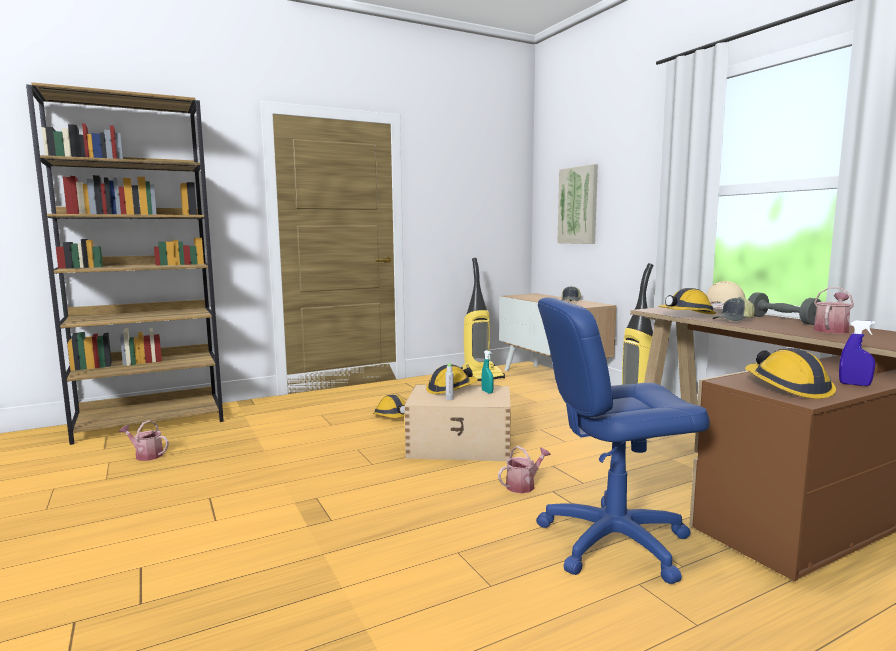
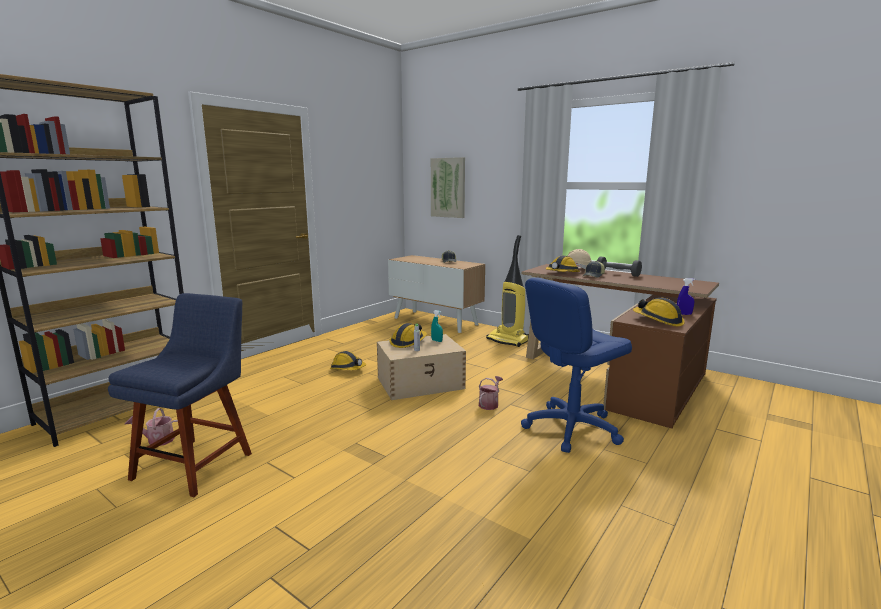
camera: 25 degrees left, 5 degrees up
(151, 484) = (197, 463): none -> blue chair
(480, 377) = (382, 326): vacuum cleaner -> none
(831, 330) = (651, 280): watering can -> none

